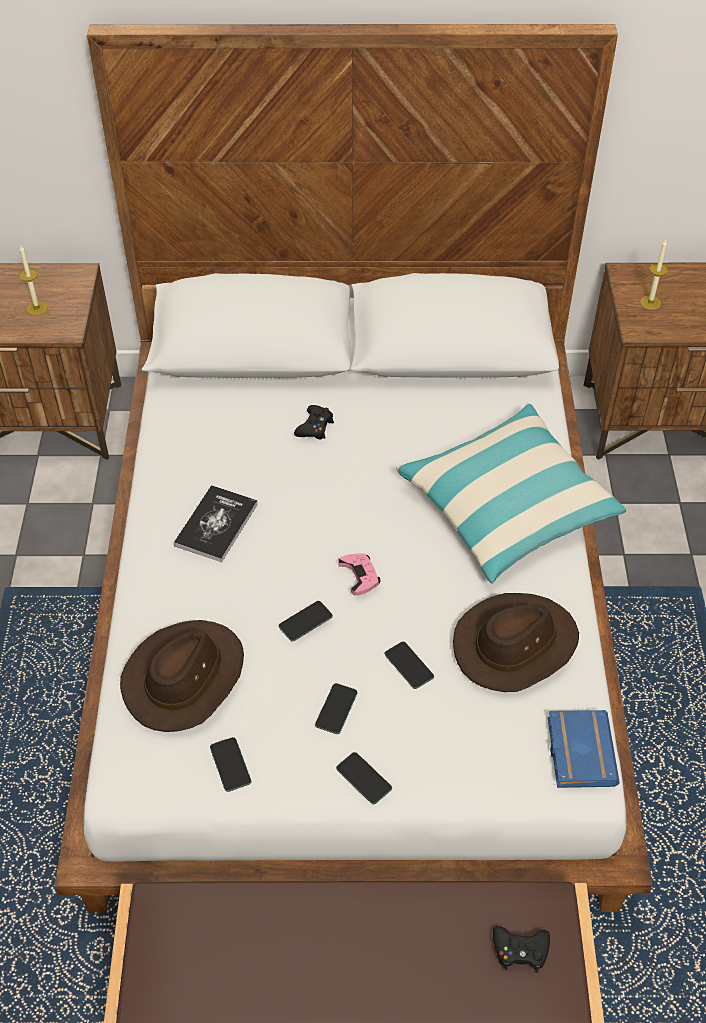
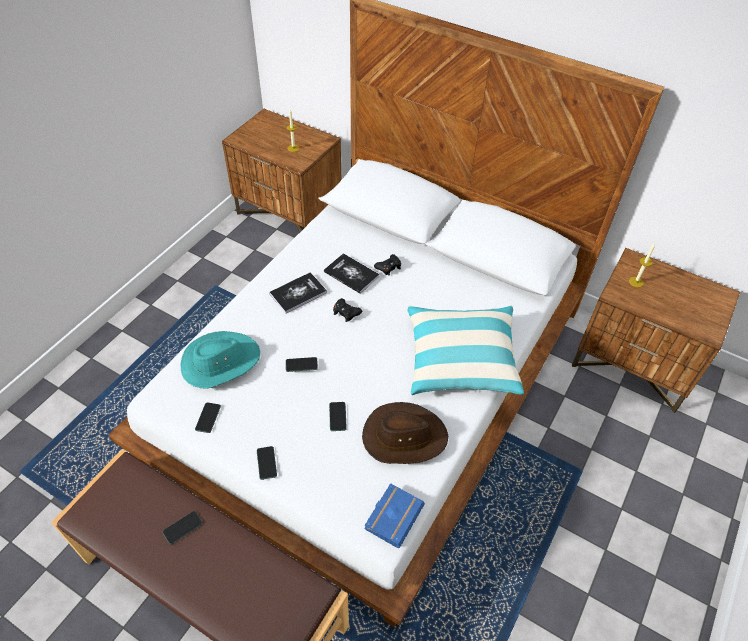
camera: 30 degrees right, 0 degrees up
(184, 677) = (220, 362): brown hat -> turquoise hat
(271, 461) = (351, 274): none -> book
(336, 709) = (282, 418): phone -> phone (182, 527)
(359, 575) = (349, 355): pink game controller -> none
(520, 951) = (278, 607): black game controller -> black game controller (346, 312)

